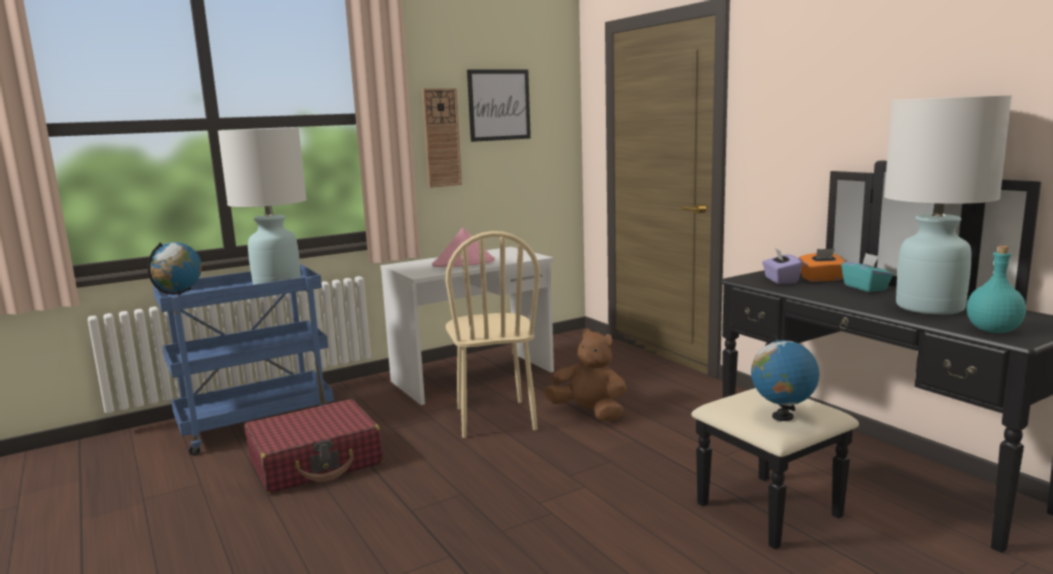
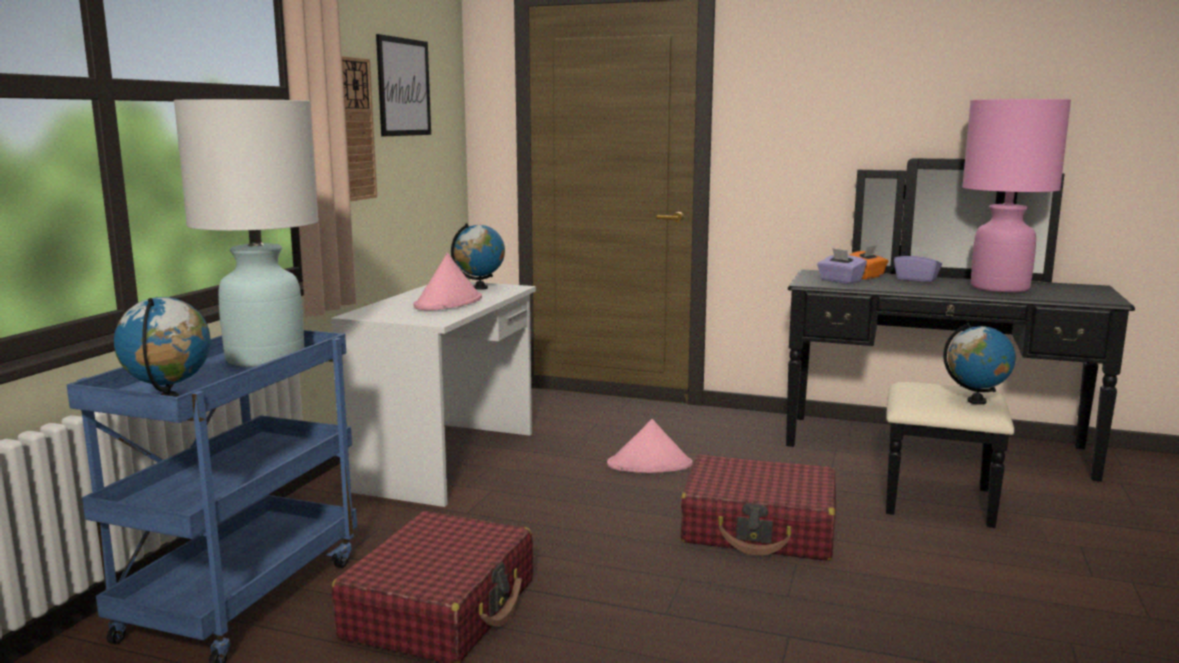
camera: 40 degrees left, 0 degrees up
(494, 418) = (564, 497): beige chair -> none
(514, 255) = (480, 288): none -> globe
(574, 480) = (759, 529): none -> red suitcase
(589, 413) = (650, 465): brown plush toy -> pink hat
(865, 288) = (916, 279): turquoise tissue box -> purple tissue box
(930, 307) = (1000, 288): white table lamp -> pink table lamp
(994, 330) = (1081, 297): turquoise bottle -> none

